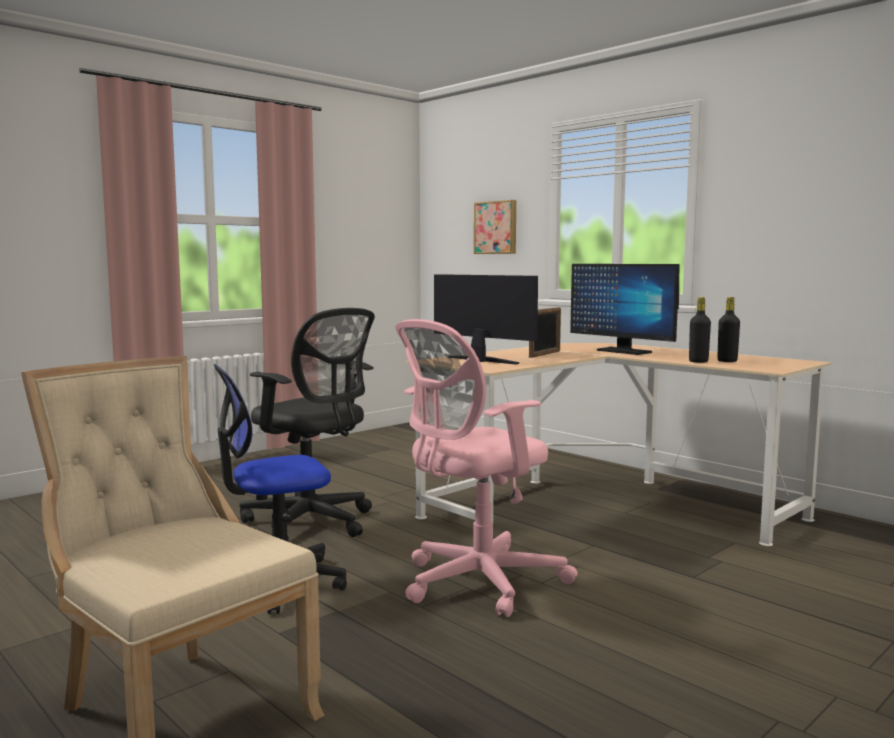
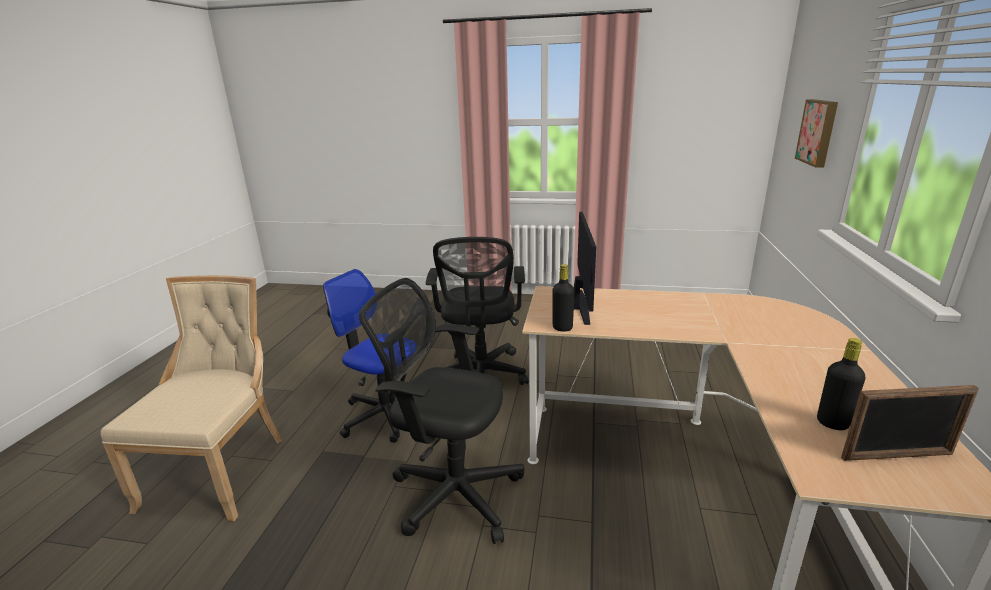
camera: 55 degrees right, 15 degrees up
(476, 583) = (451, 492): pink office chair -> black office chair
(545, 354) = (669, 315): picture frame -> picture frame (897, 456)
(623, 351) = (773, 341): monitor -> none
(698, 361) = (785, 404): black bottle -> black bottle (562, 328)

